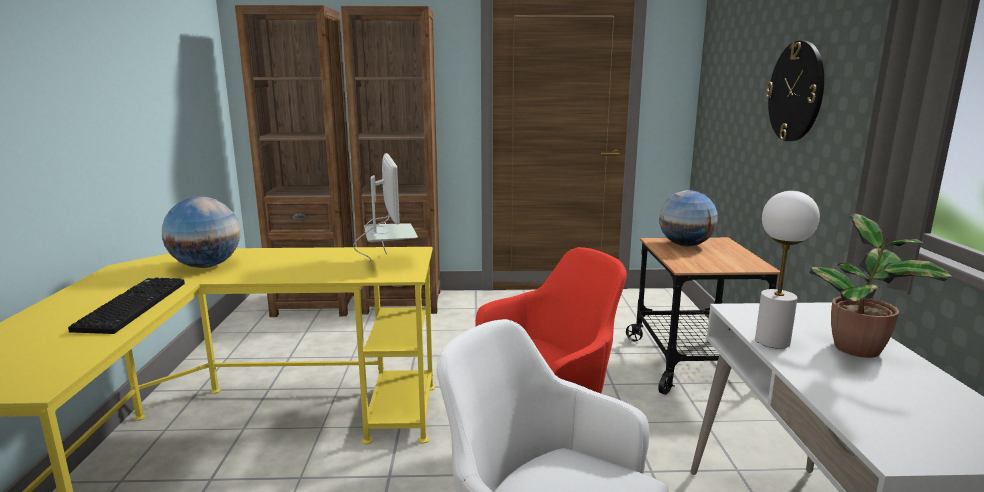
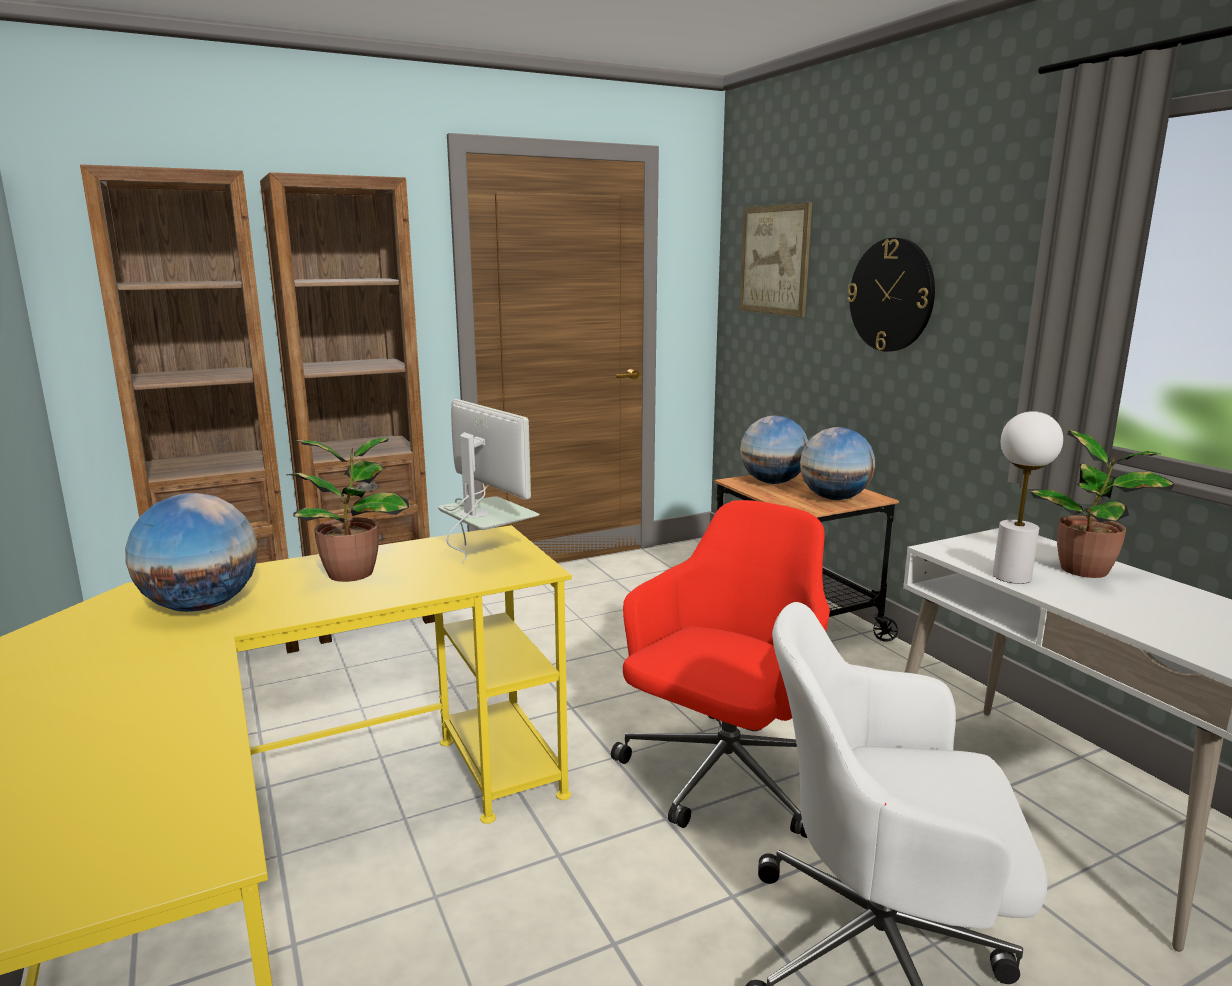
camera: 25 degrees left, 0 degrees up
(131, 305) = (167, 692): keyboard -> none
(303, 260) = (354, 572): none -> potted plant
(723, 263) = (834, 498): none -> globe
(729, 64) = (774, 260): none -> picture

